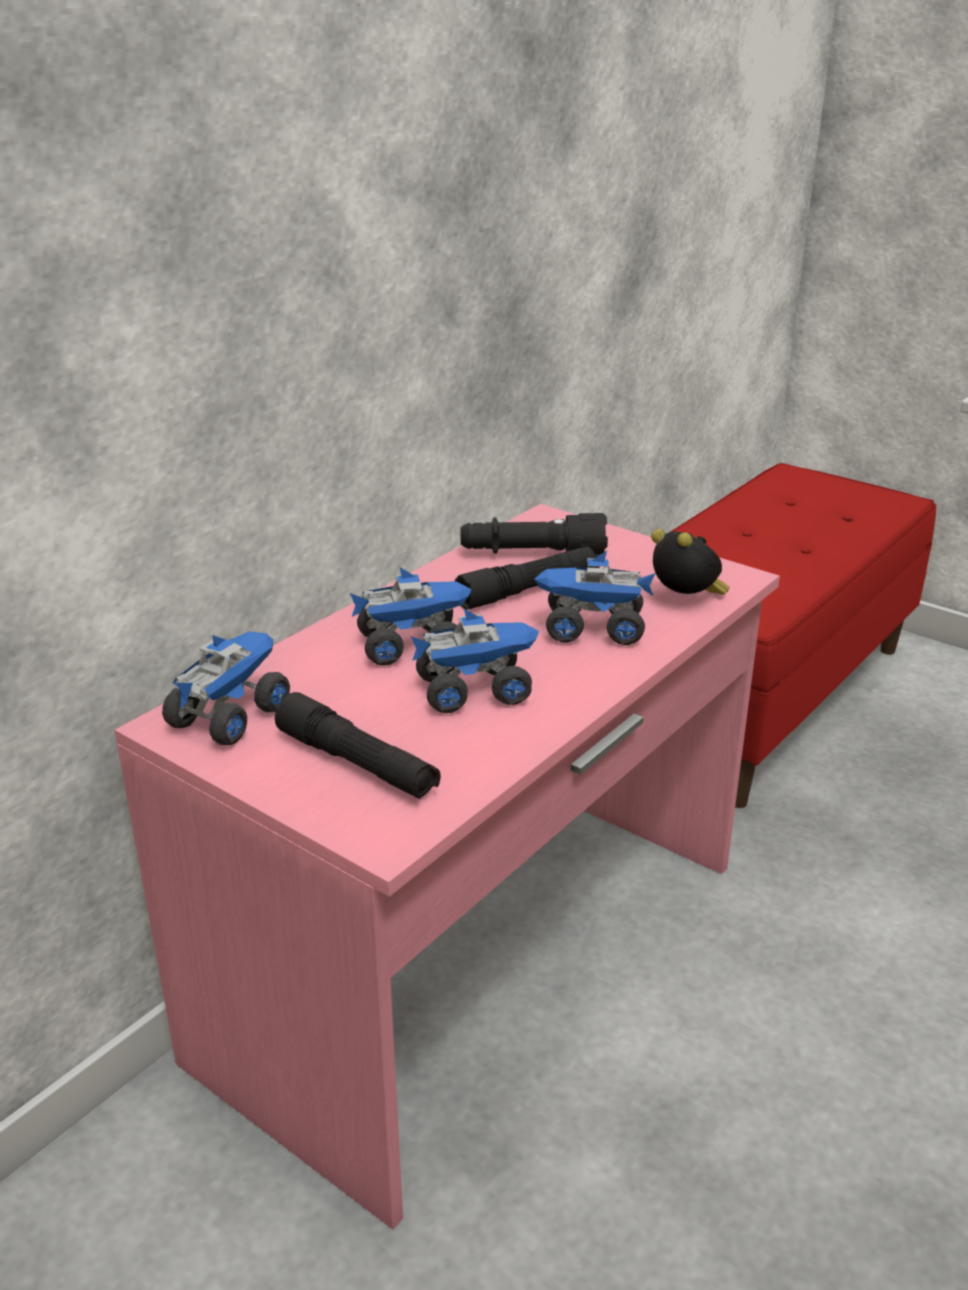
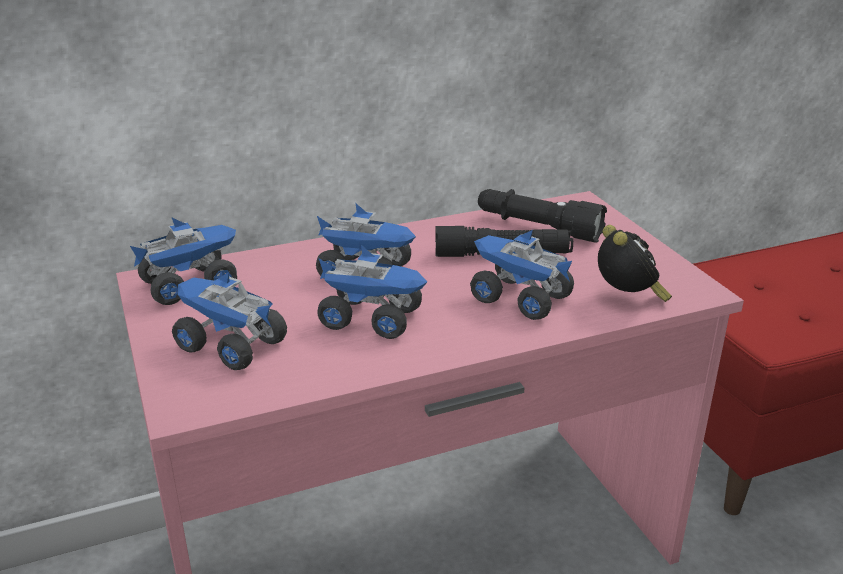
camera: 30 degrees right, 0 degrees up
(357, 764) = (229, 346): black flashlight -> toy truck

